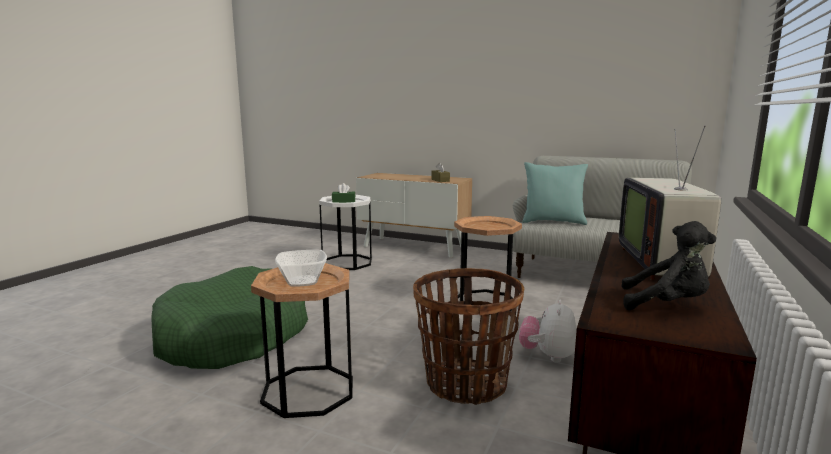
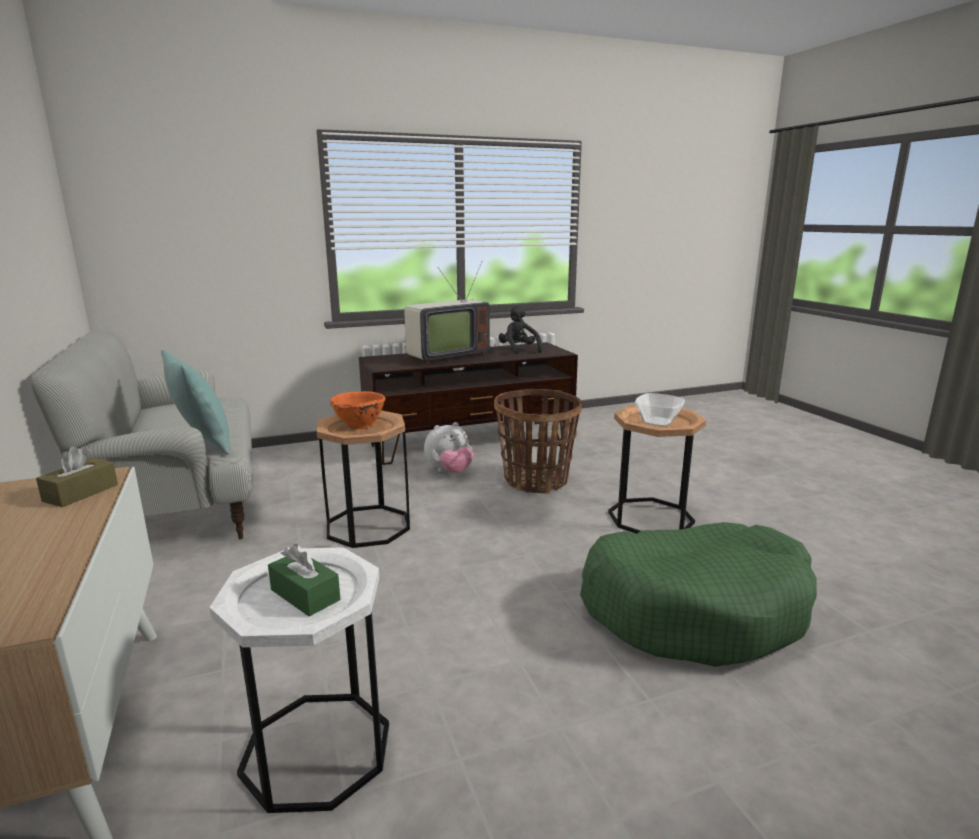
camera: 135 degrees left, 5 degrees up
(493, 227) = (359, 425): none -> orange bowl

